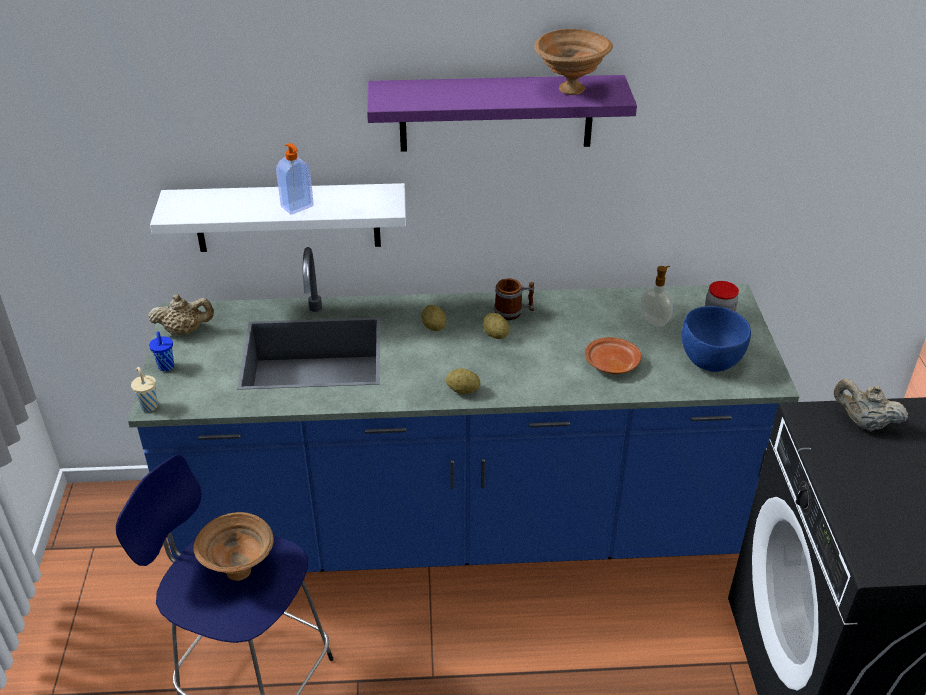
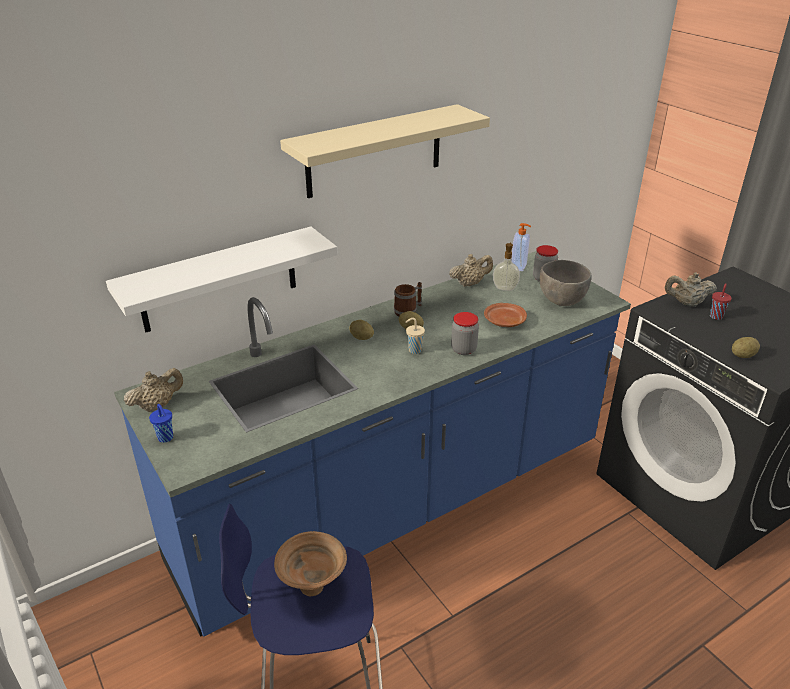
camera: 30 degrees left, 5 degrees down
(149, 406) = (178, 472): beige cup -> beige cup (414, 350)
(297, 207) = (244, 261): soap dispenser -> soap dispenser (519, 266)
(463, 390) = (423, 371): potato -> potato (743, 355)
(496, 113) = (374, 151): purple shelf -> beige shelf
(530, 381) = (463, 349): none -> jar
(570, 90) = (436, 118): brown bowl -> none
(617, 301) = (470, 283): none -> beige teapot
(710, 360) = (561, 300): blue bowl -> grey bowl
(886, 455) = (716, 316): none -> red cup

